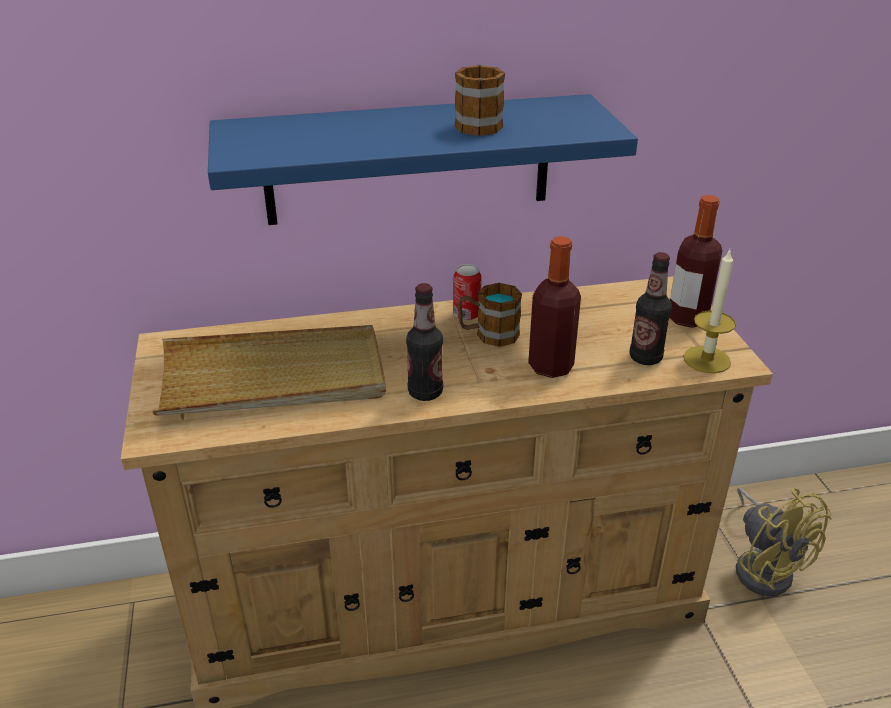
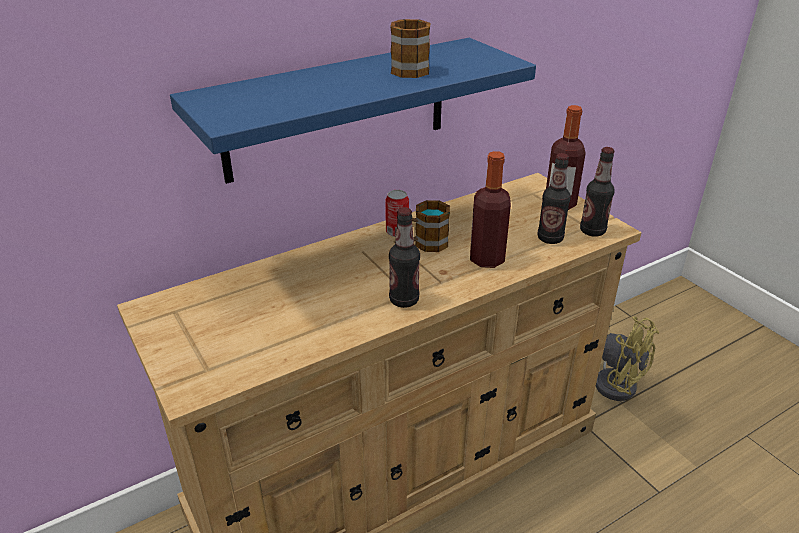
camera: 20 degrees left, 0 degrees up
(273, 378) = (268, 317): beige tray -> none
(706, 359) = (592, 231): candle -> bottle

